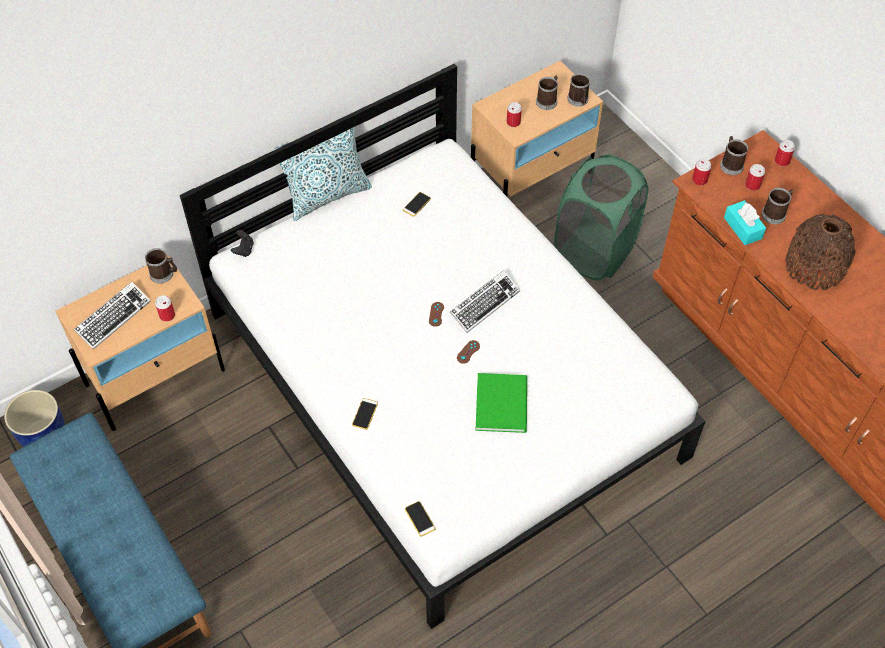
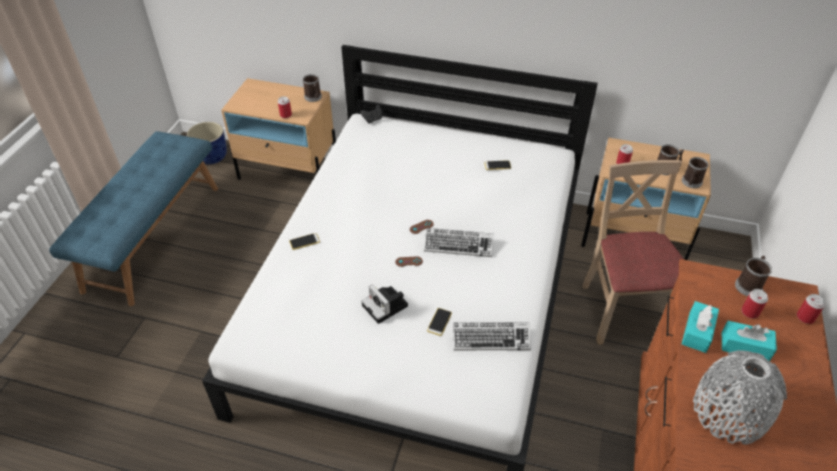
camera: 50 degrees right, 10 degrees down
(113, 318) = (263, 98): keyboard -> keyboard (491, 339)
(327, 195) = (454, 127): pillow -> none
(420, 519) = (243, 320): phone -> phone (439, 322)
(503, 402) = (386, 306): green book -> camera
(594, 251) = (622, 311): green laundry basket -> beige chair
(699, 180) = (704, 274): can -> none
(775, 213) = (745, 346): mug -> turquoise tissue box
(814, 267) = (729, 412): brown vase -> grey vase

